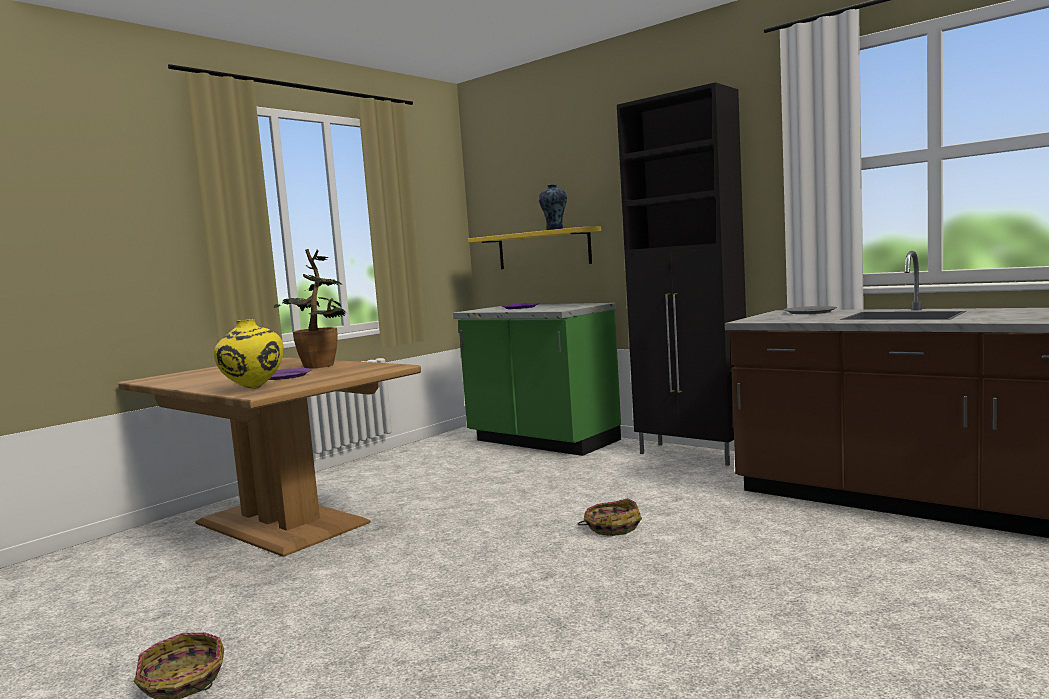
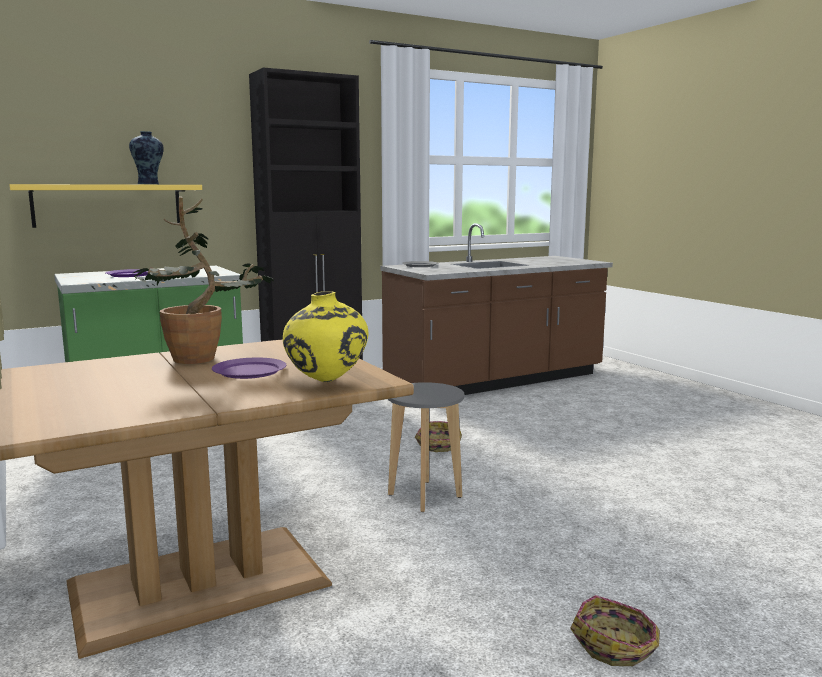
camera: 70 degrees left, 5 degrees up
(468, 549) = (424, 496): none -> grey stool

